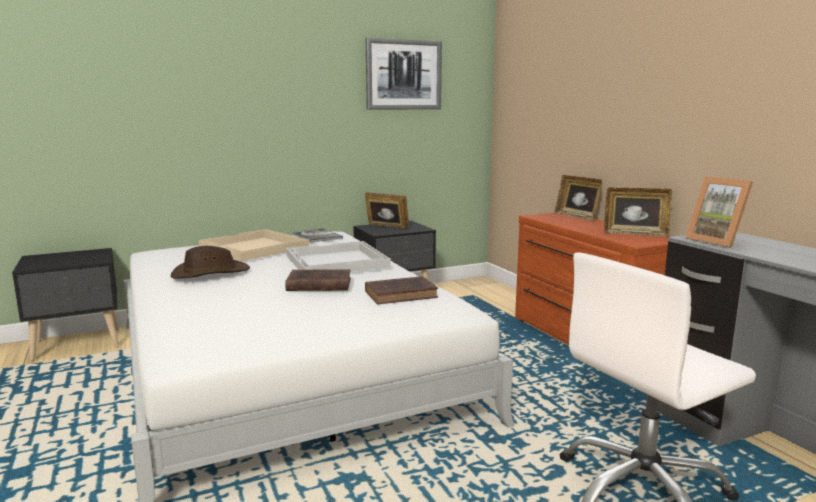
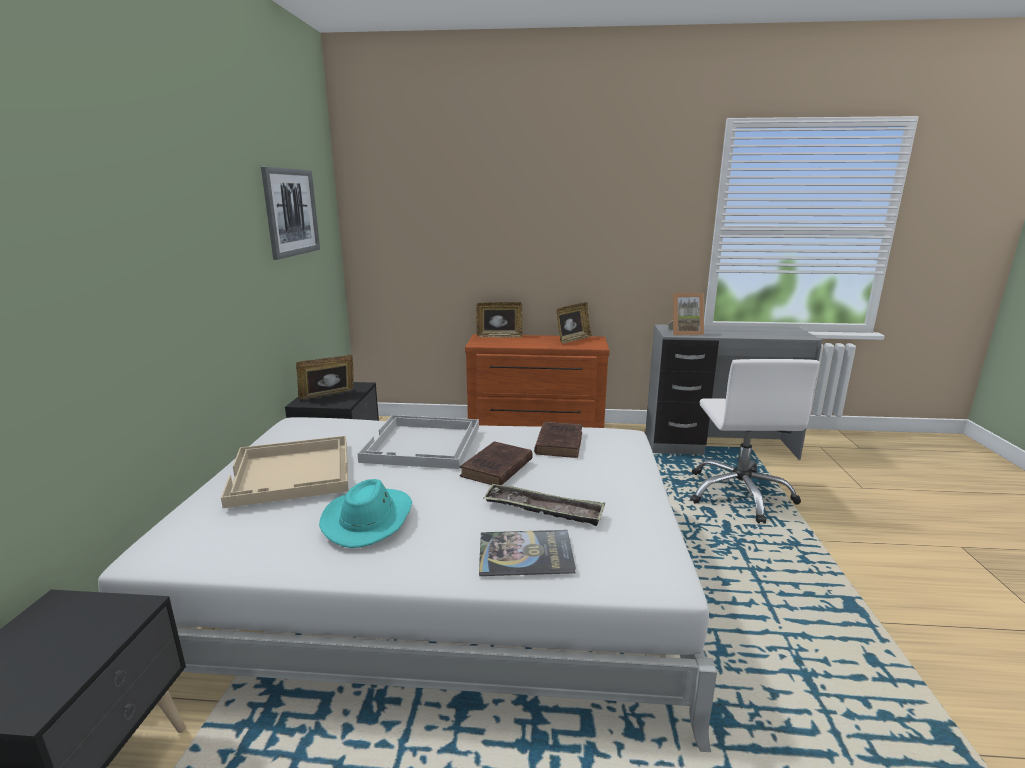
camera: 60 degrees left, 5 degrees up
(210, 273) = (368, 519): brown hat -> turquoise hat
(259, 308) = (543, 510): none -> tray
(317, 236) = (306, 431): book -> book (525, 554)

